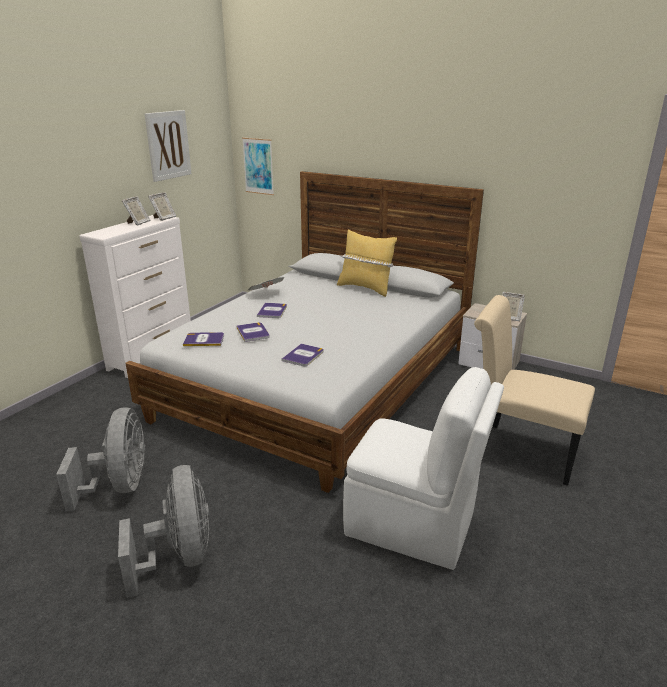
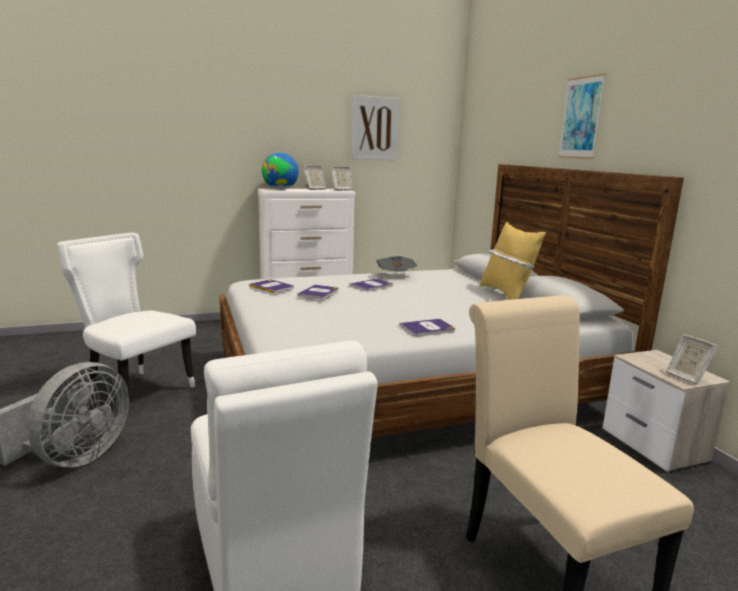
camera: 40 degrees right, 10 degrees down
(109, 231) = (280, 189): none -> globe
(120, 486) = (136, 390): grey fan -> white chair
(258, 166) = (473, 162): picture -> picture (581, 118)
(303, 355) = (323, 319): book -> book (427, 328)

